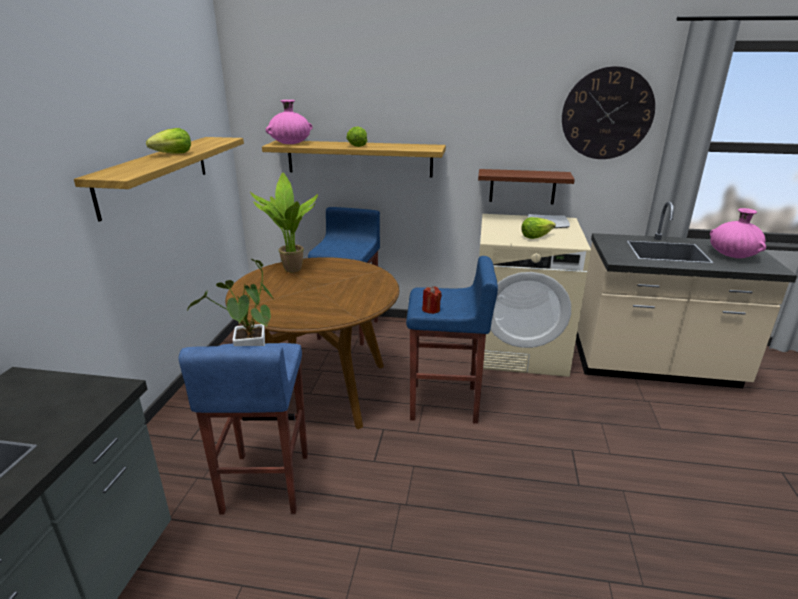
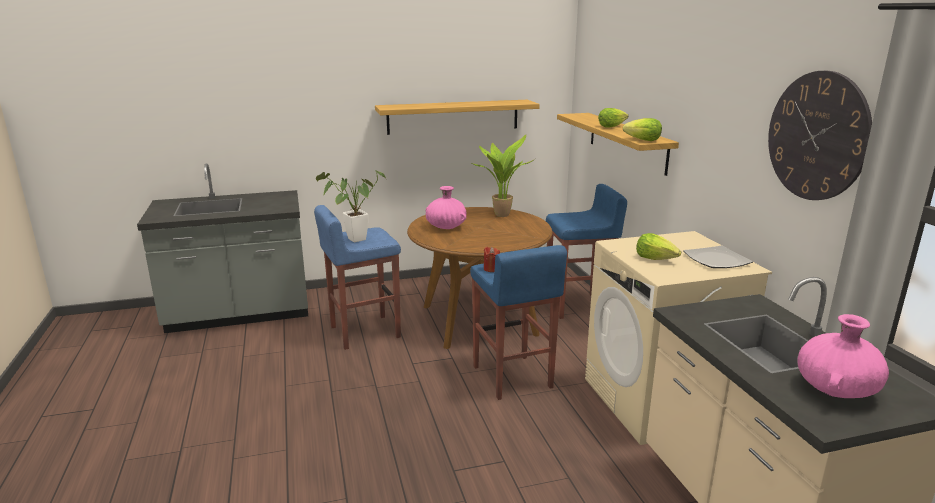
camera: 65 degrees right, 5 degrees down
(173, 154) = (457, 104): lettuce -> lettuce (643, 140)
(290, 143) = (581, 116): pink vase -> pink vase (446, 227)
(522, 186) = (730, 210): brown shelf -> none

